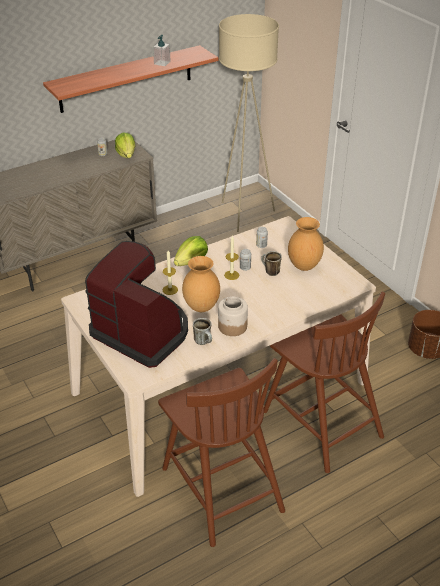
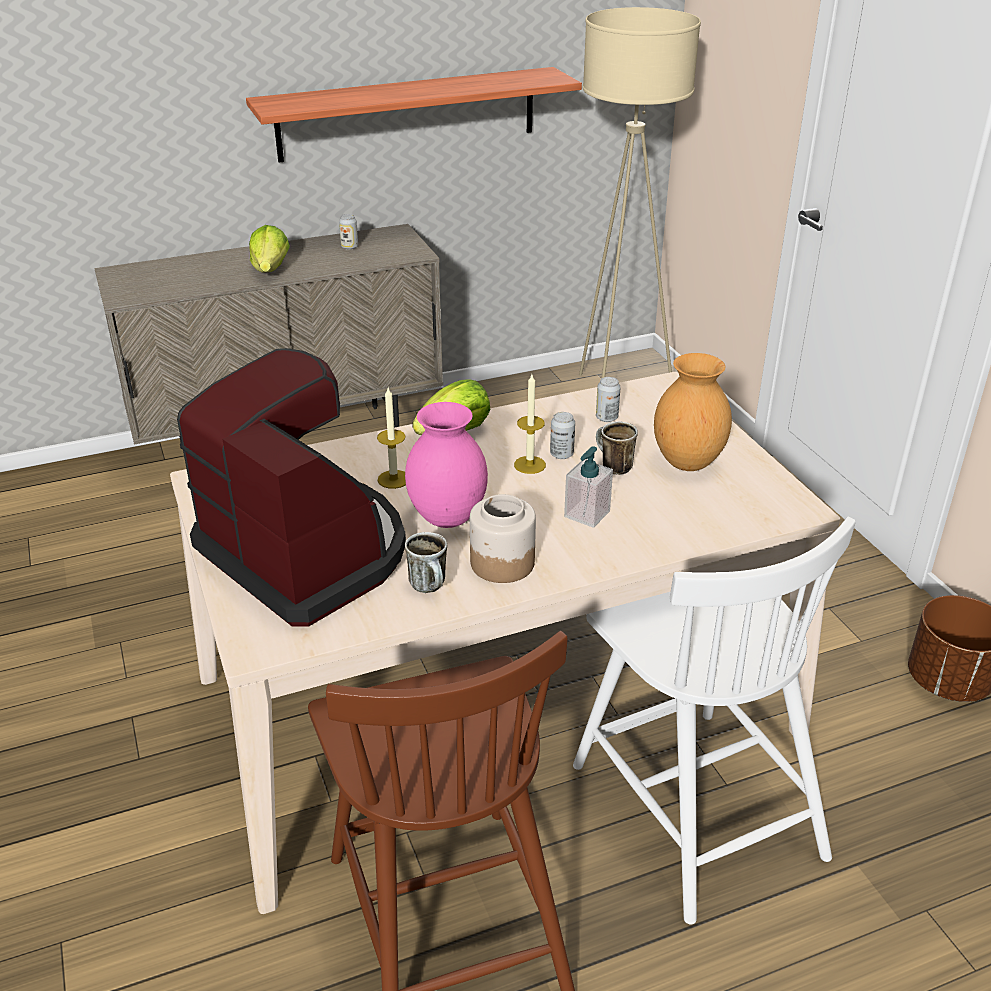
camera: 10 degrees right, 5 degrees down
(126, 155) = (392, 251): lettuce -> lettuce (270, 270)
(162, 63) = (473, 84): soap dispenser -> soap dispenser (587, 514)
(201, 307) = (446, 519): brown vase -> pink vase
(320, 422) = (694, 806): brown chair -> white chair

